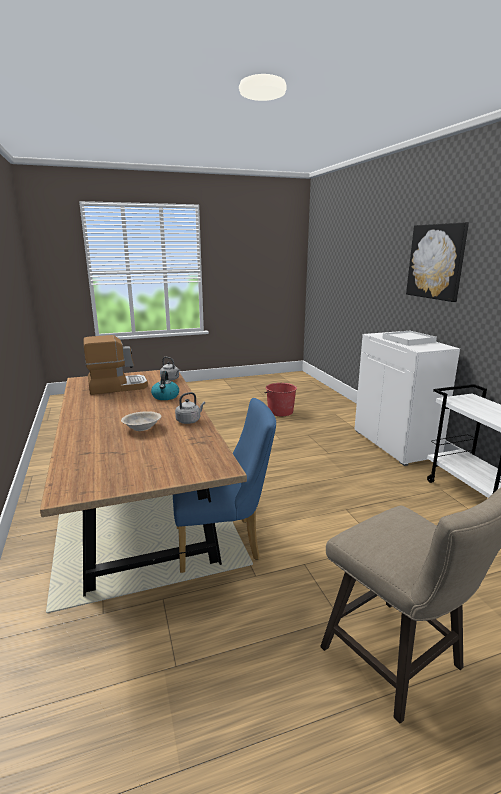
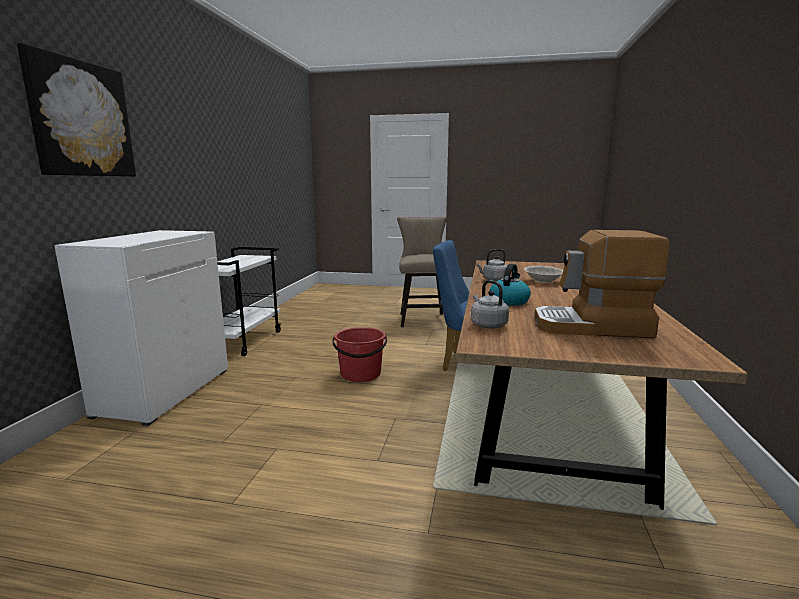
camera: 150 degrees left, 5 degrees down
(280, 412) = (127, 539): red bucket -> red bucket (360, 374)
(408, 340) = (144, 237): white tray -> none

